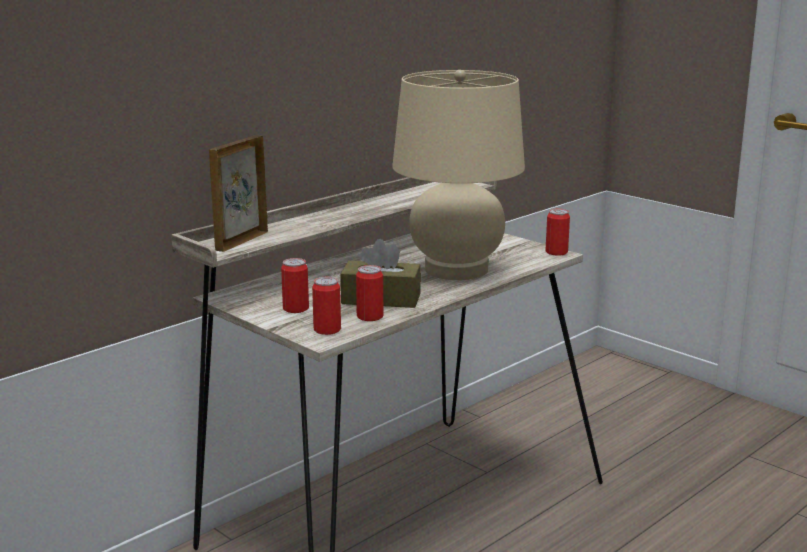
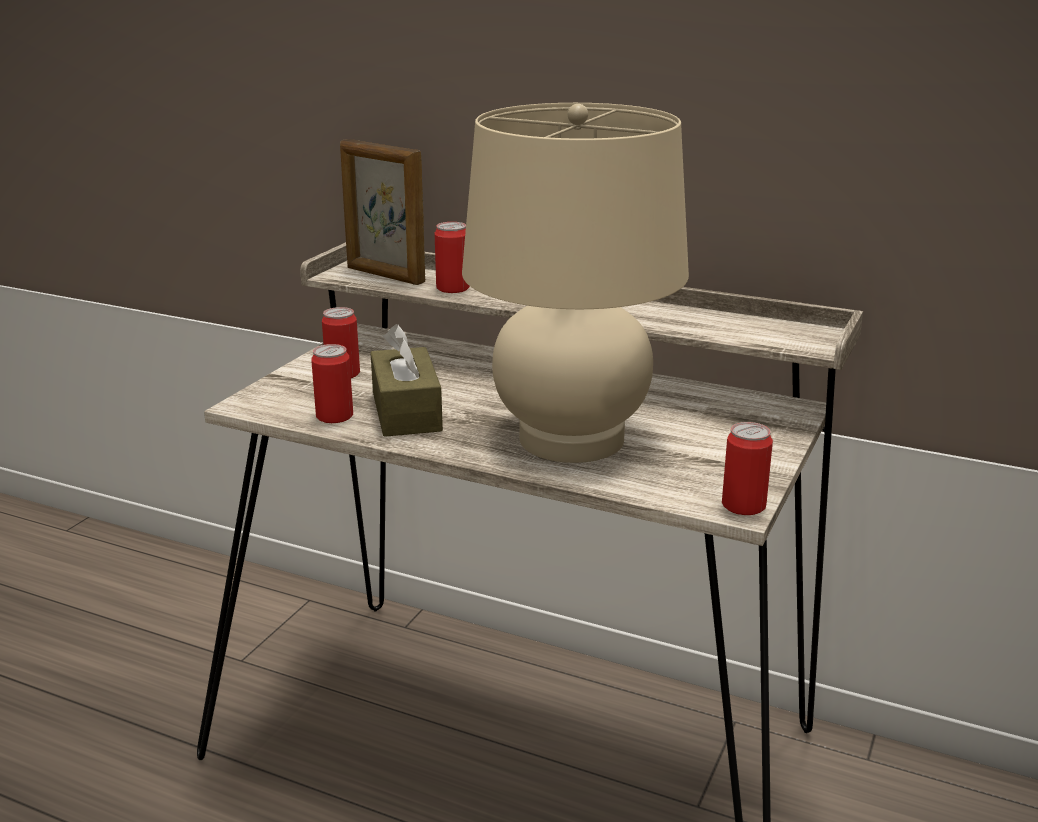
camera: 70 degrees right, 5 degrees up
(241, 241) = (384, 275): picture frame -> picture frame turned 150 degrees counterclockwise
(327, 330) = (277, 401): can -> can (453, 288)

